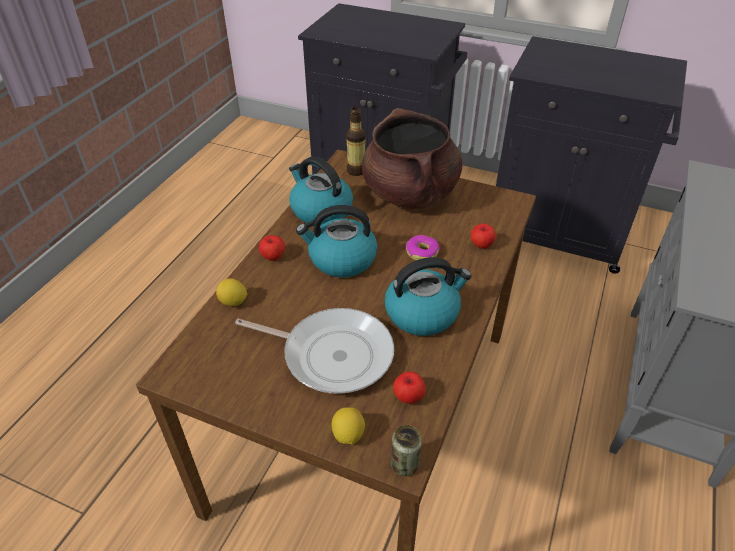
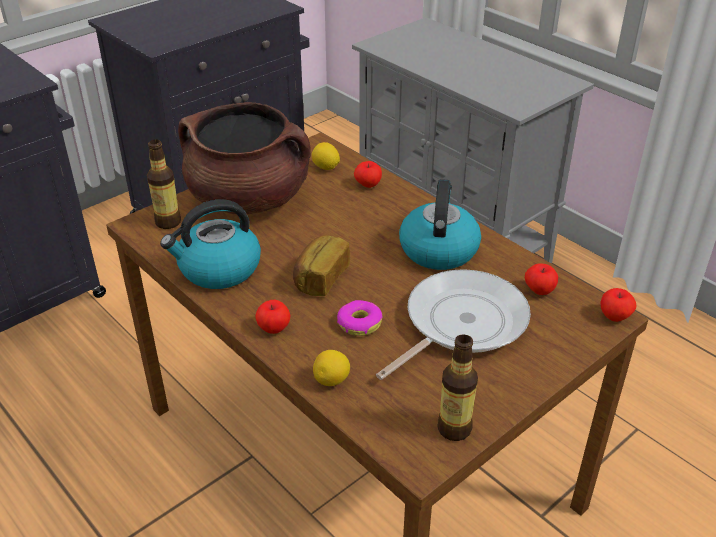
camera: 65 degrees left, 5 degrees down
(209, 383) = (454, 429): none -> bottle
(341, 259) = (320, 278): kettle -> bread
(348, 435) = (568, 341): lemon -> lemon (325, 168)
(404, 465) = (614, 316): can -> apple
(422, 252) = (351, 222): donut -> donut (359, 323)

